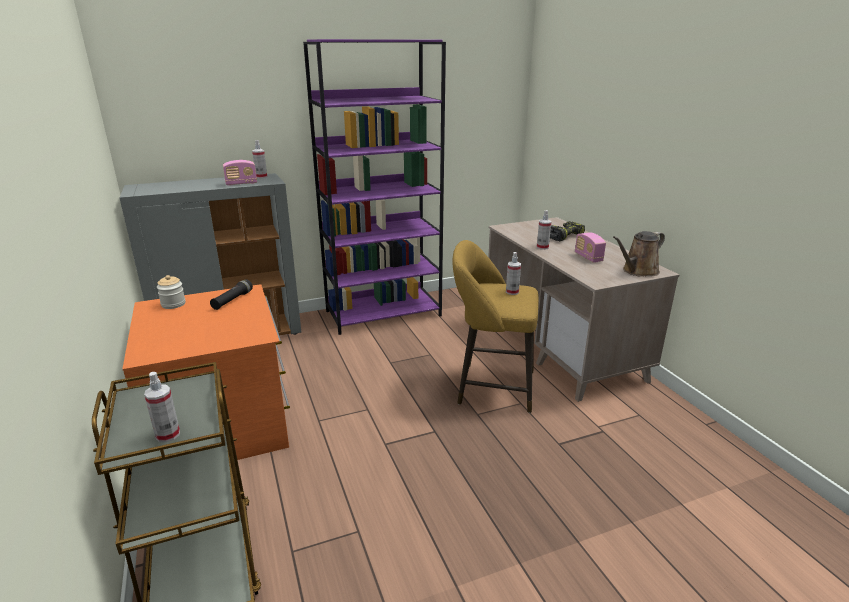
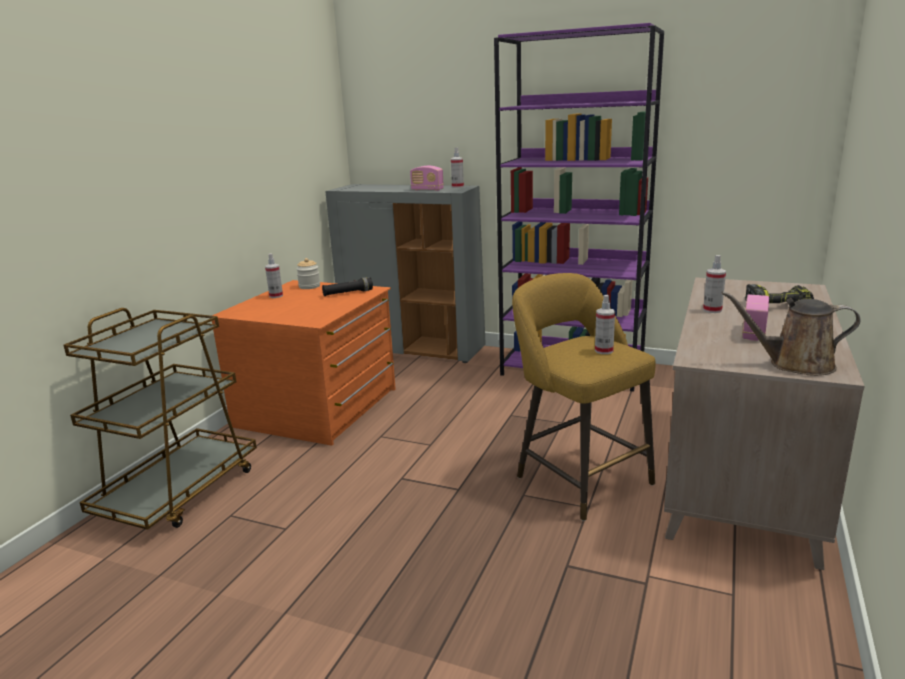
camera: 45 degrees right, 5 degrees down
(168, 435) = (124, 349): spray bottle -> spray bottle (276, 296)

